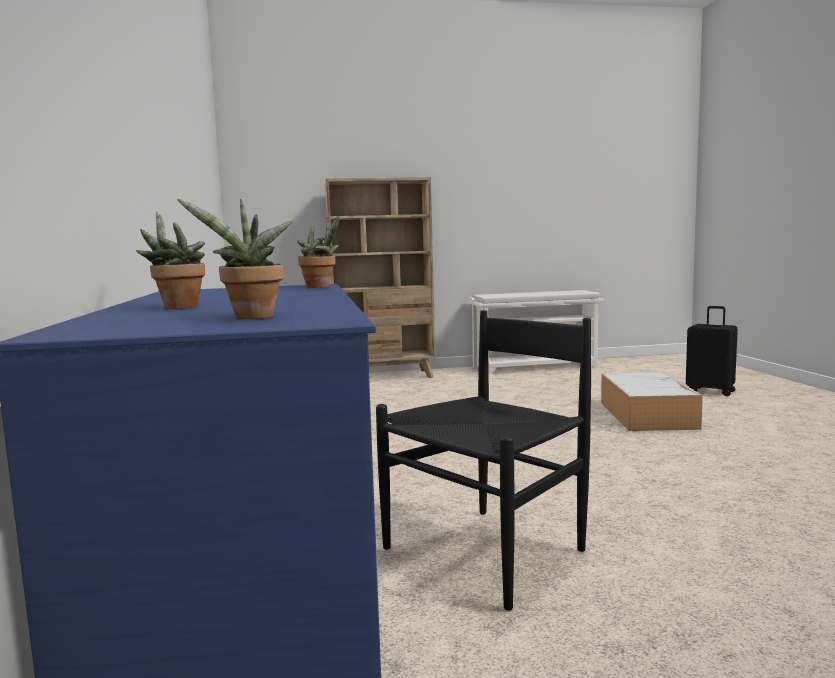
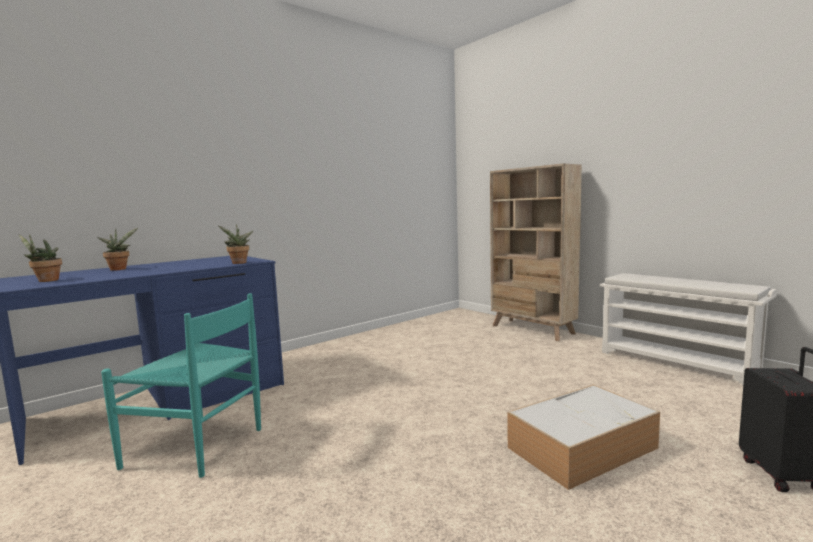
camera: 60 degrees right, 0 degrees up
(489, 552) = (198, 446): black chair -> turquoise chair

